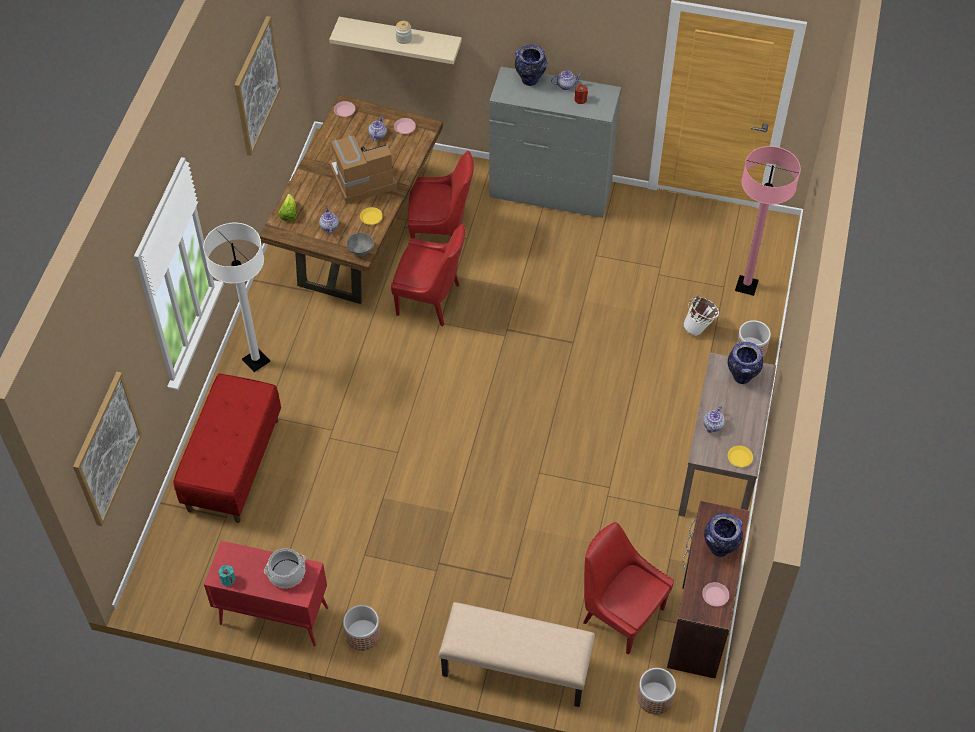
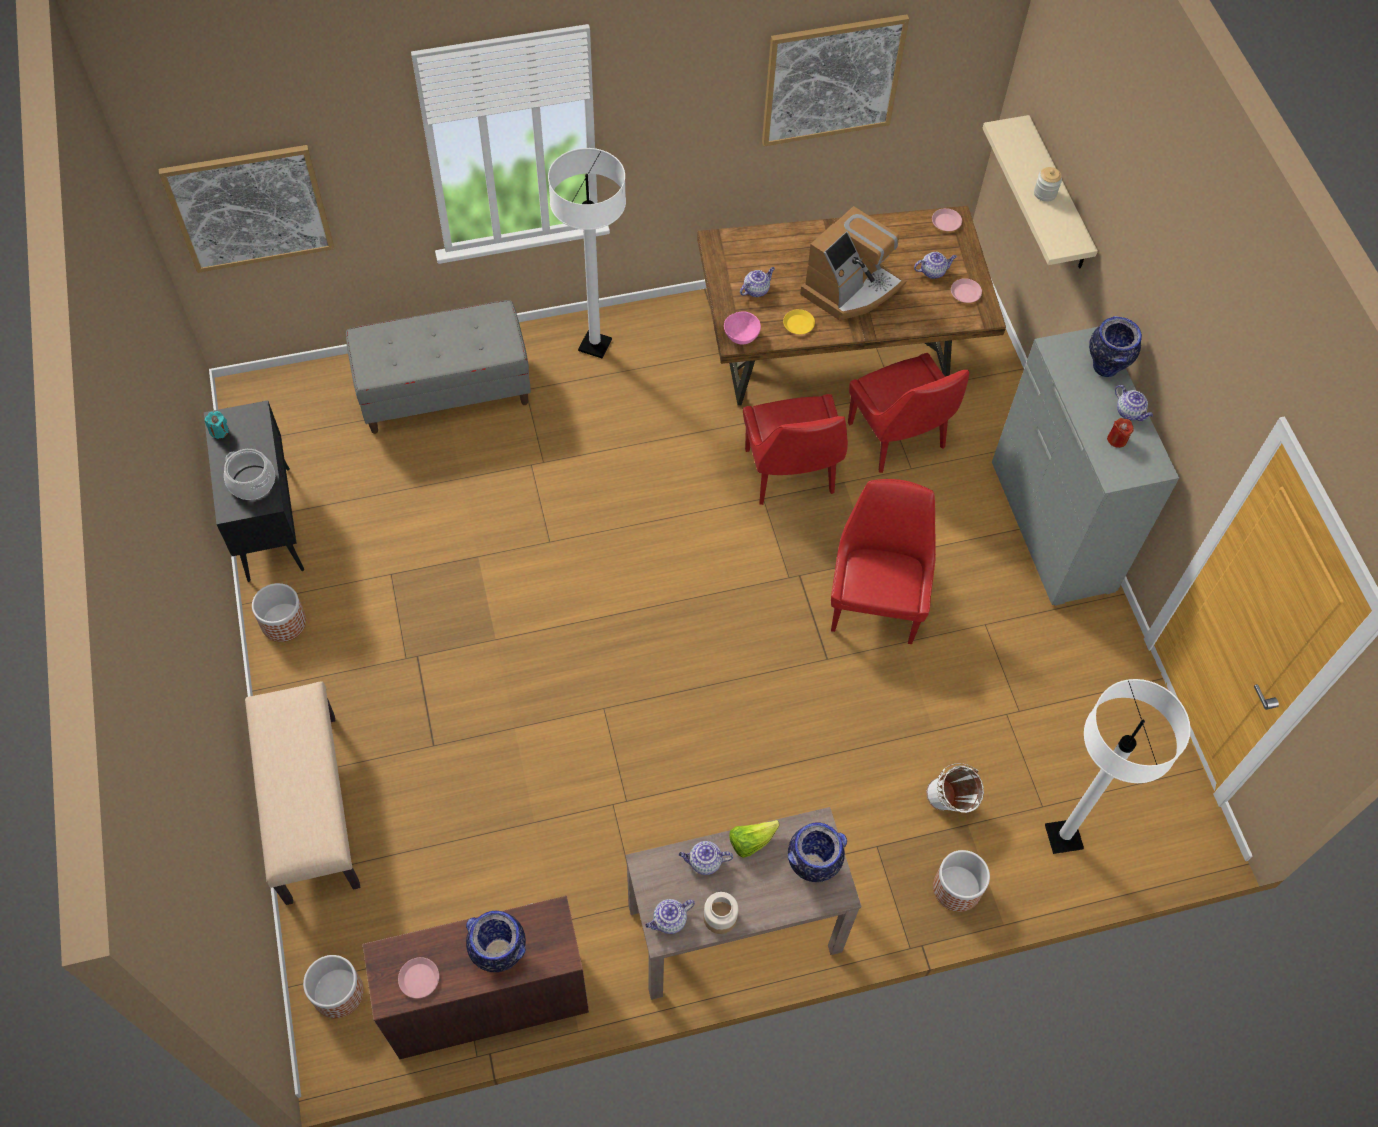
camera: 60 degrees right, 5 degrees up
(233, 464) = (445, 391): red bench -> grey bench
(273, 616) = (268, 523): red cabinet -> black cabinet
(289, 214) = (748, 243): lettuce -> lettuce (751, 841)
(361, 250) = (741, 337): grey bowl -> pink bowl
(362, 180) = (851, 289): coffee machine -> coffee machine turned 90 degrees clockwise
(620, 614) = (443, 897): red chair -> red chair (875, 603)
(740, 458) = (669, 921): yellow plate -> teapot
(746, 286) = (1063, 837): pink floor lamp -> white floor lamp
(749, 433) = (719, 917): none -> jar

